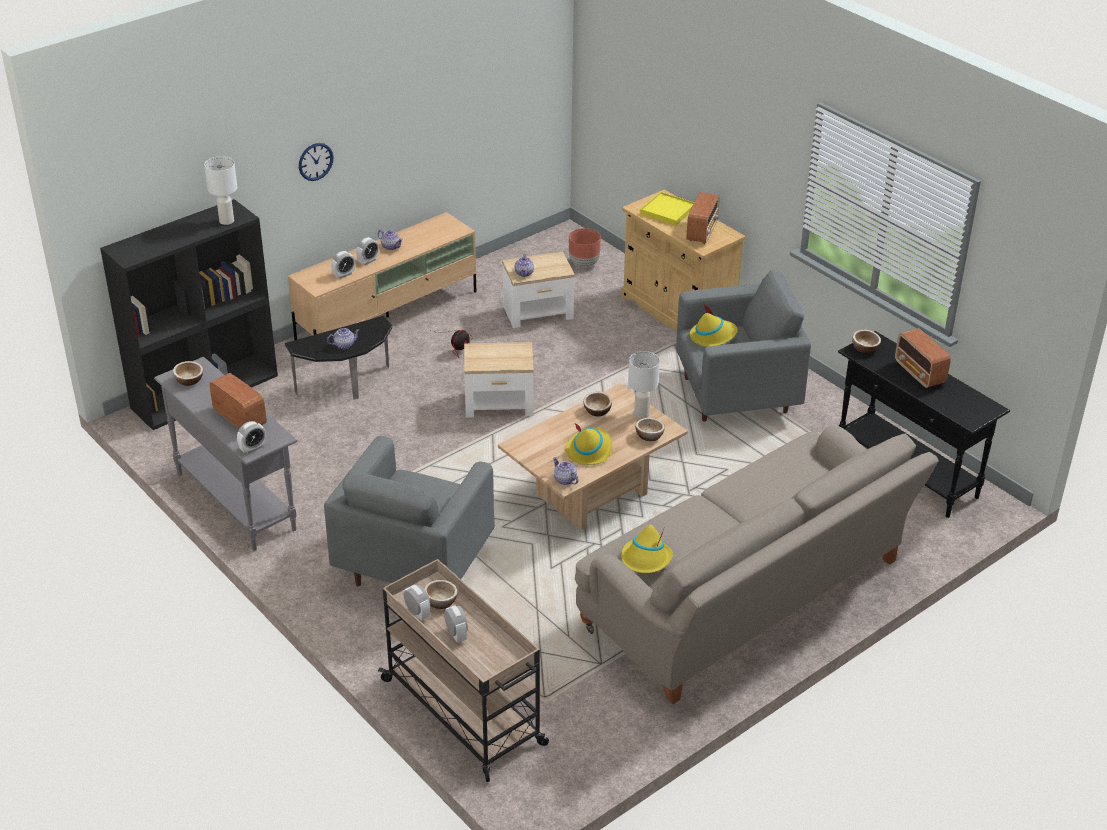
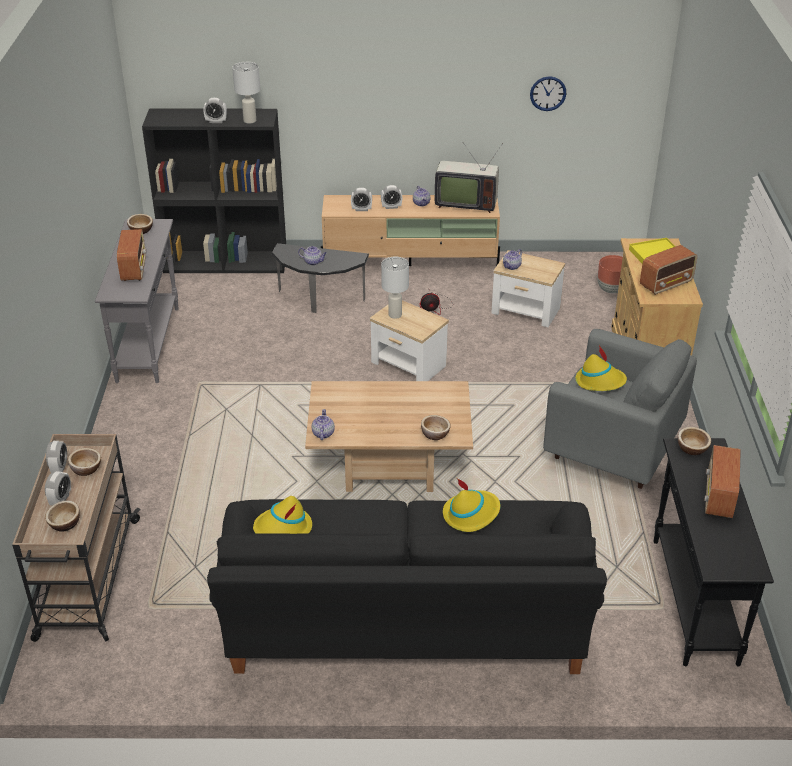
camera: 40 degrees right, 0 degrees up
(253, 448) = (112, 293): alarm clock -> alarm clock (216, 121)
(315, 161) = (364, 102): wall clock -> wall clock (548, 93)
(414, 565) = (197, 450): grey armchair -> none
(429, 230) = (465, 203): none -> television
(589, 450) = (372, 420): yellow hat -> yellow hat (471, 514)
(597, 411) = (420, 393): bowl -> bowl (65, 523)
(642, 414) = (453, 414): white table lamp -> white table lamp (395, 315)
(748, 599) = (406, 626): beige sofa -> black sofa

